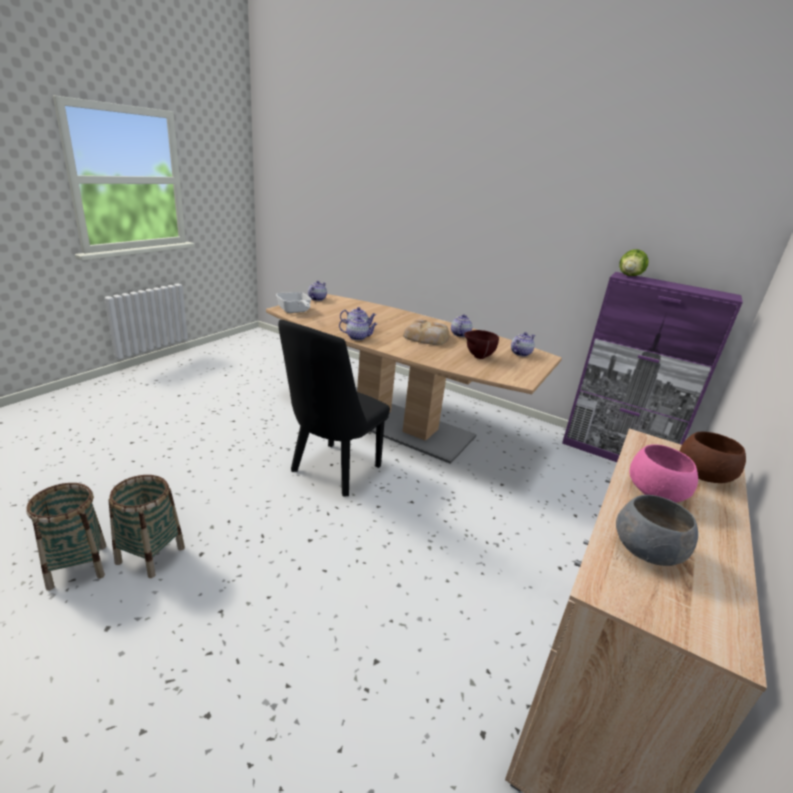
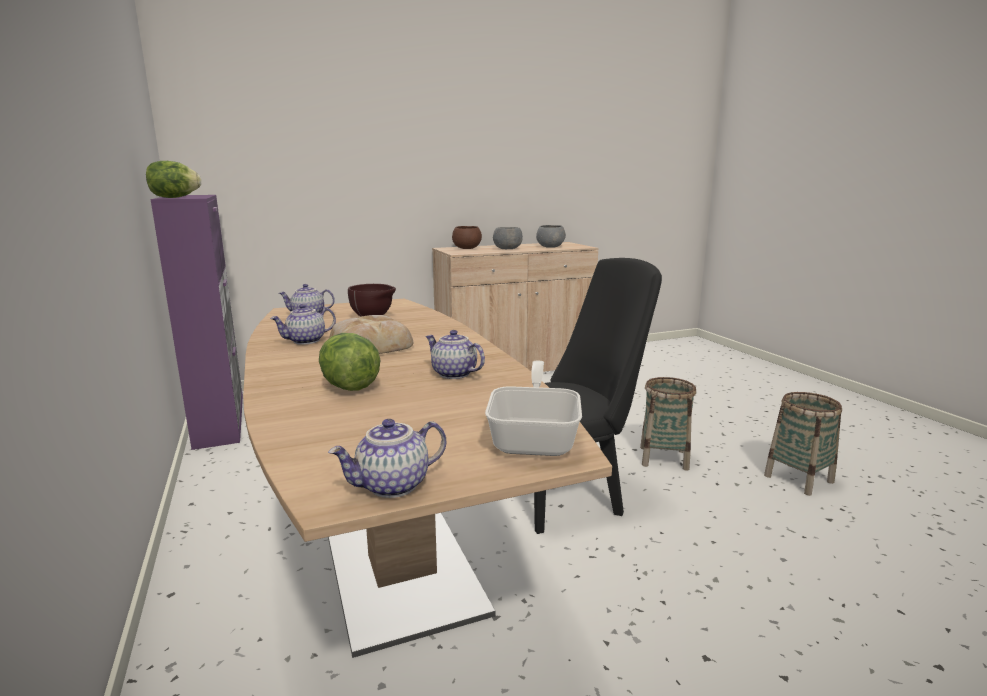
camera: 140 degrees left, 10 degrees down
(77, 566) = (873, 490): basket -> basket (664, 458)
(357, 337) = (486, 359): teapot -> none
(384, 317) = (349, 386): none -> lettuce
(655, 494) = (507, 249): pink bowl -> grey bowl

